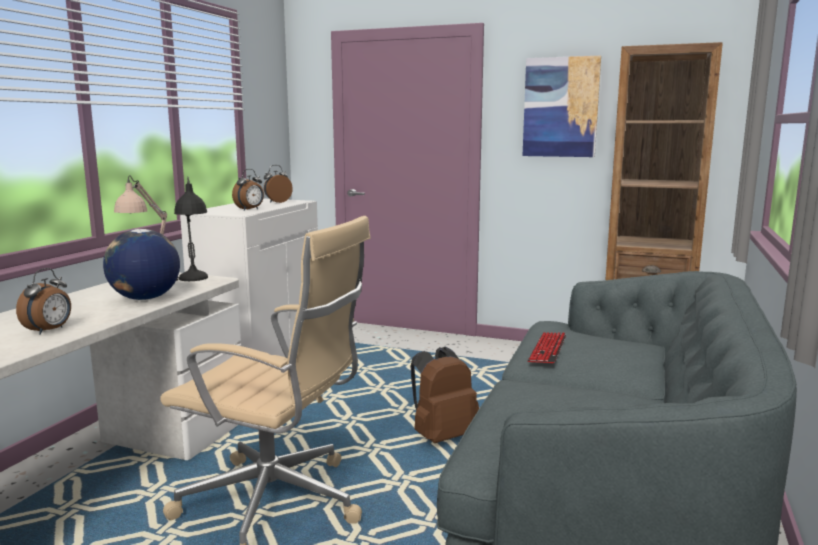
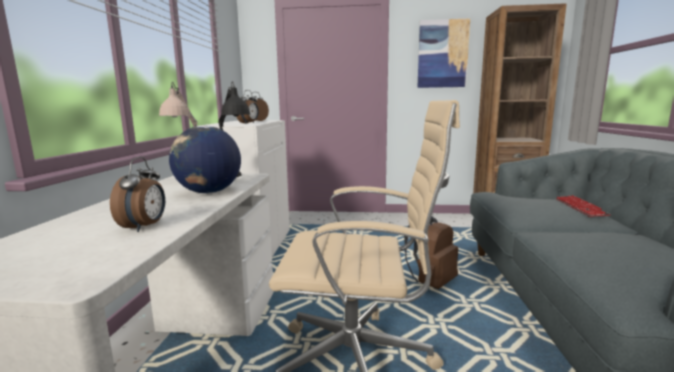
camera: 15 degrees left, 0 degrees up
(547, 349) = (521, 208): keyboard -> keyboard (580, 207)

